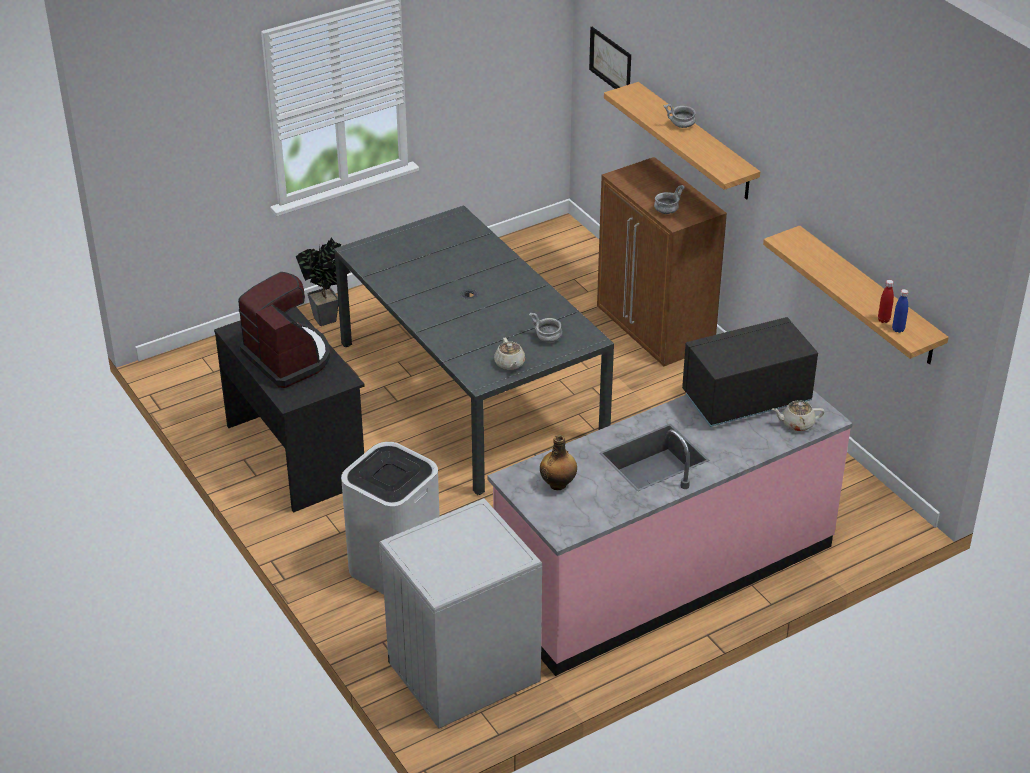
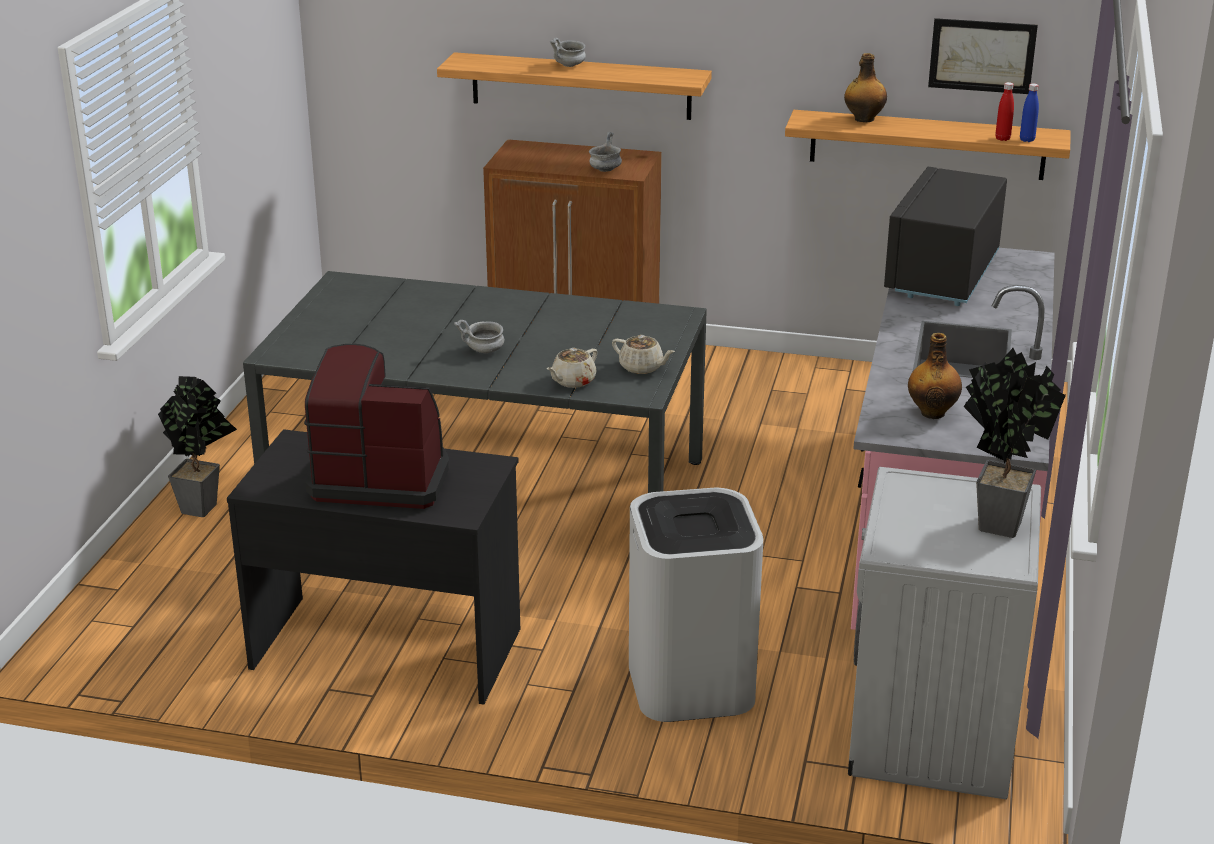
camera: 45 degrees left, 10 degrees down
(477, 564) = (993, 522): none -> potted plant
(547, 338) = (637, 332): grey bowl -> grey bowl (484, 351)
(610, 62) = (392, 49): picture -> picture (982, 55)
(796, 424) = (1017, 272): beige teapot -> beige teapot (572, 381)
(826, 256) = (863, 119): none -> bottle

